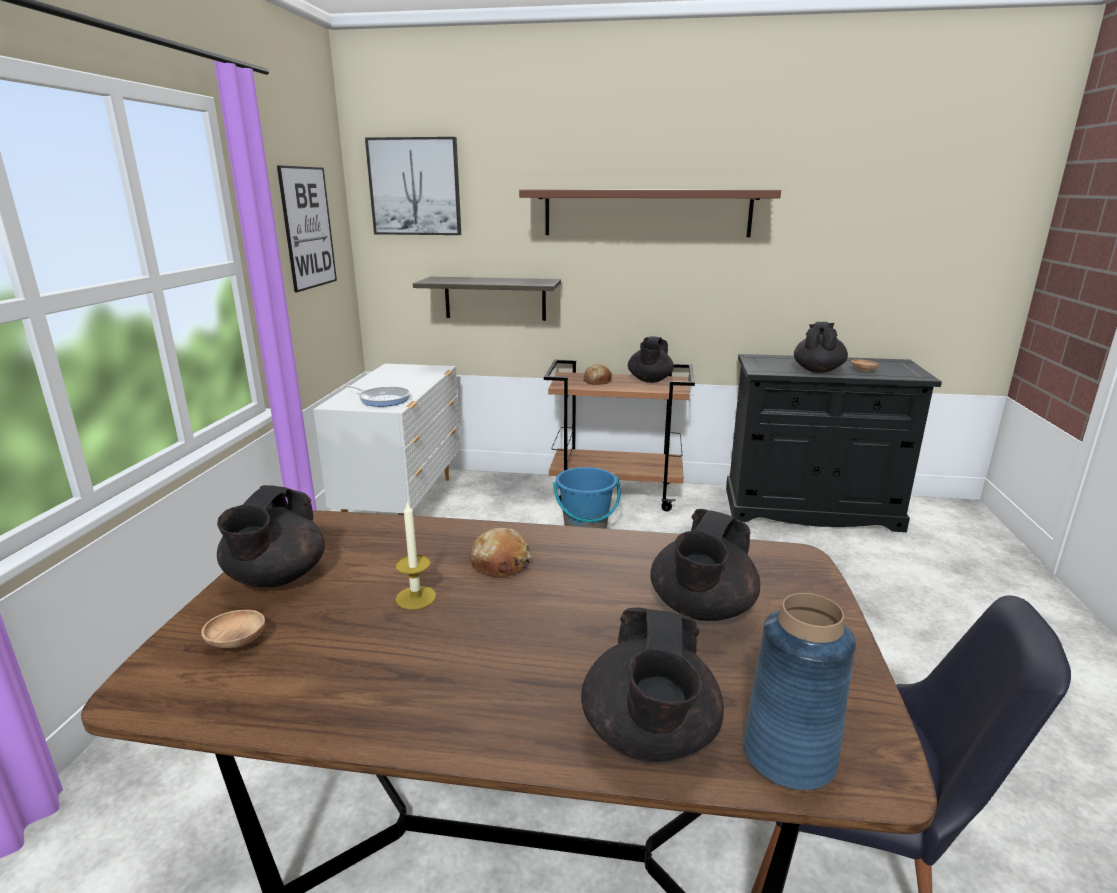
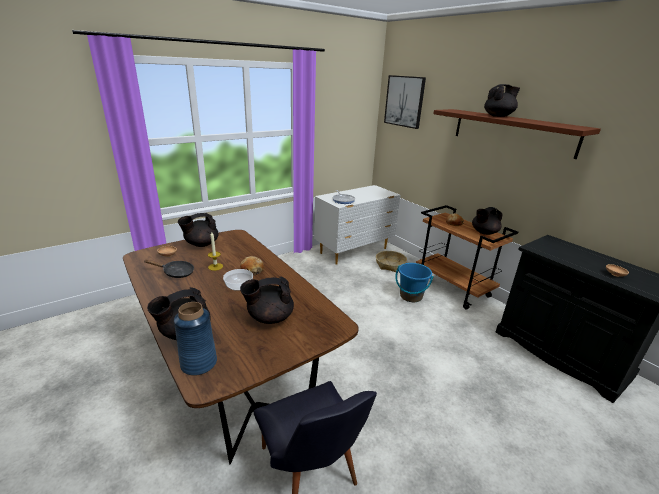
camera: 45 degrees right, 5 degrees up
(308, 228) = (344, 117): picture -> none
(352, 660) = (176, 273): none -> black frying pan
(492, 500) = (390, 265): none -> basket
(495, 298) = (426, 165): shelf -> none
(541, 599) = (239, 286): none -> bowl
(817, 370) = (576, 261): black teapot -> black teapot (498, 116)

